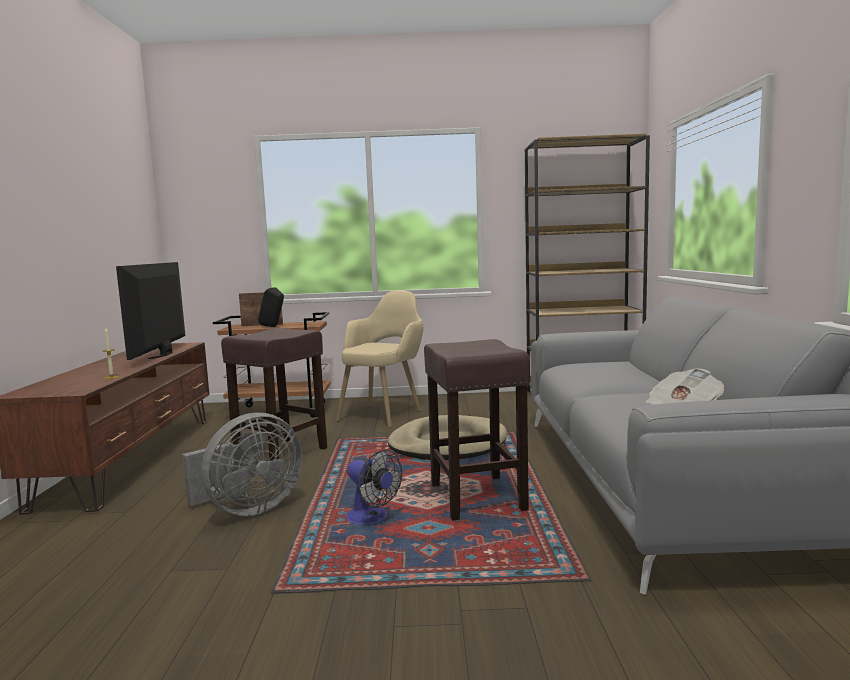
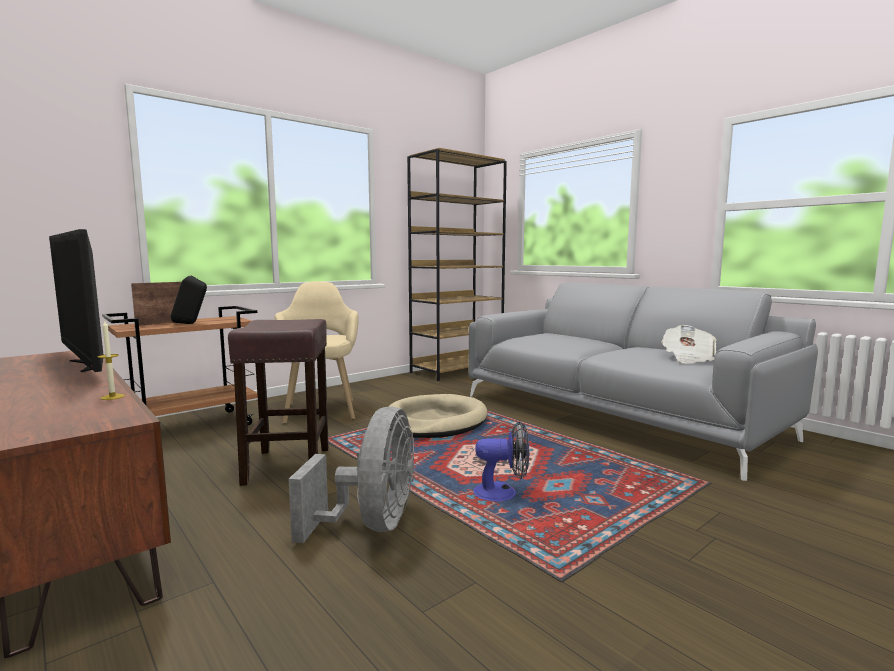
camera: 40 degrees left, 0 degrees up
(476, 496) = (539, 453): brown stool -> none

